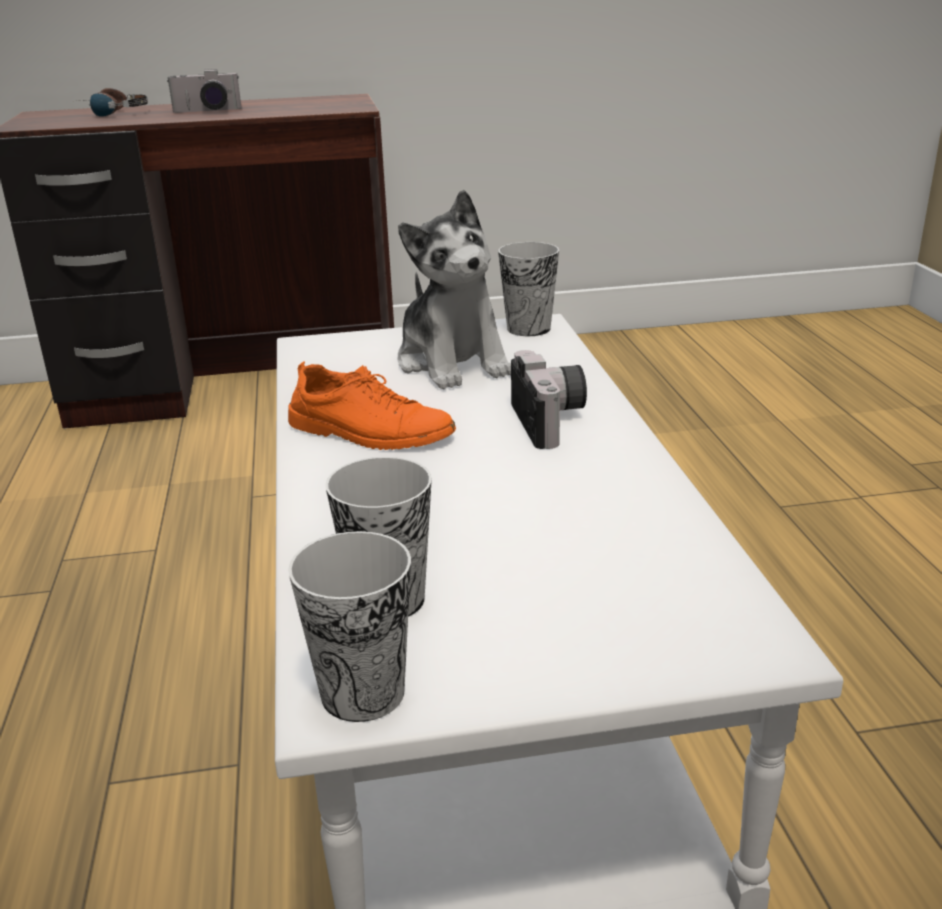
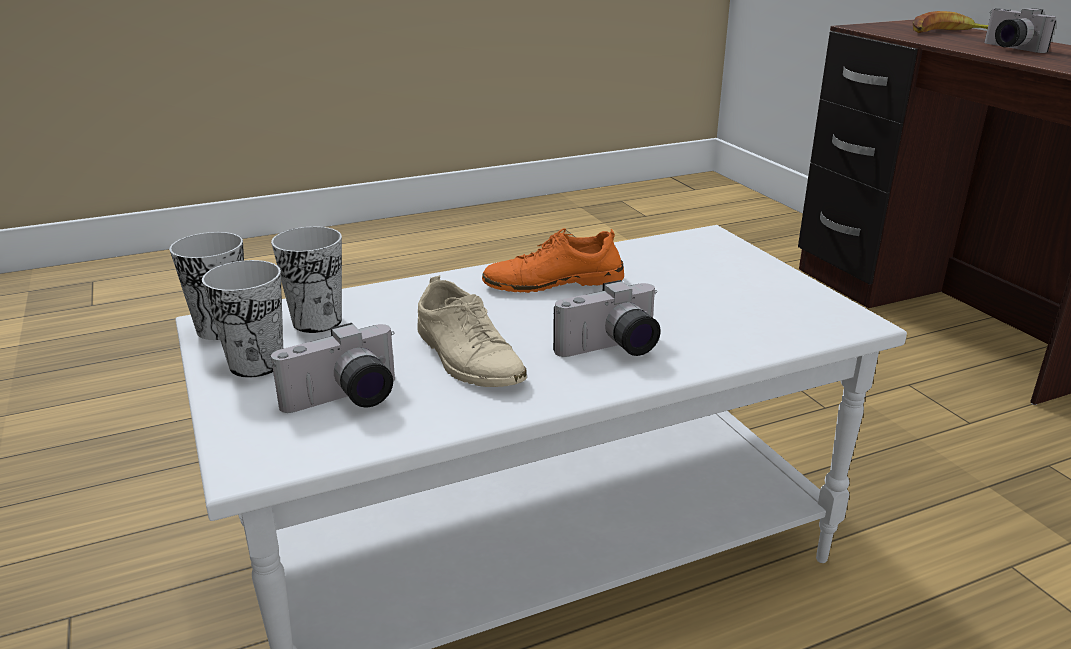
camera: 75 degrees right, 0 degrees up
(110, 113) = (947, 32): headphones -> banana
(370, 432) = (553, 282): orange shoe -> orange shoe turned 75 degrees clockwise
(453, 362) = (715, 293): plush toy -> none
(528, 328) = (836, 317): cup -> cup (256, 364)
(540, 495) = (468, 357): none -> beige shoe
(624, 577) = (345, 401): none -> camera

